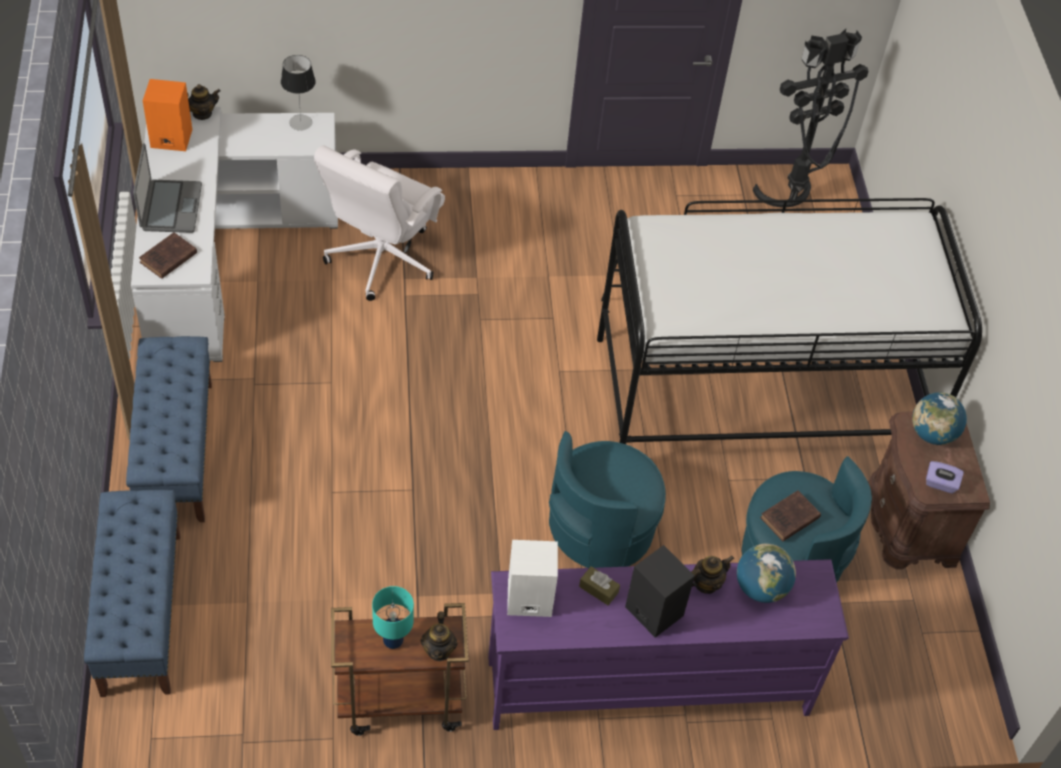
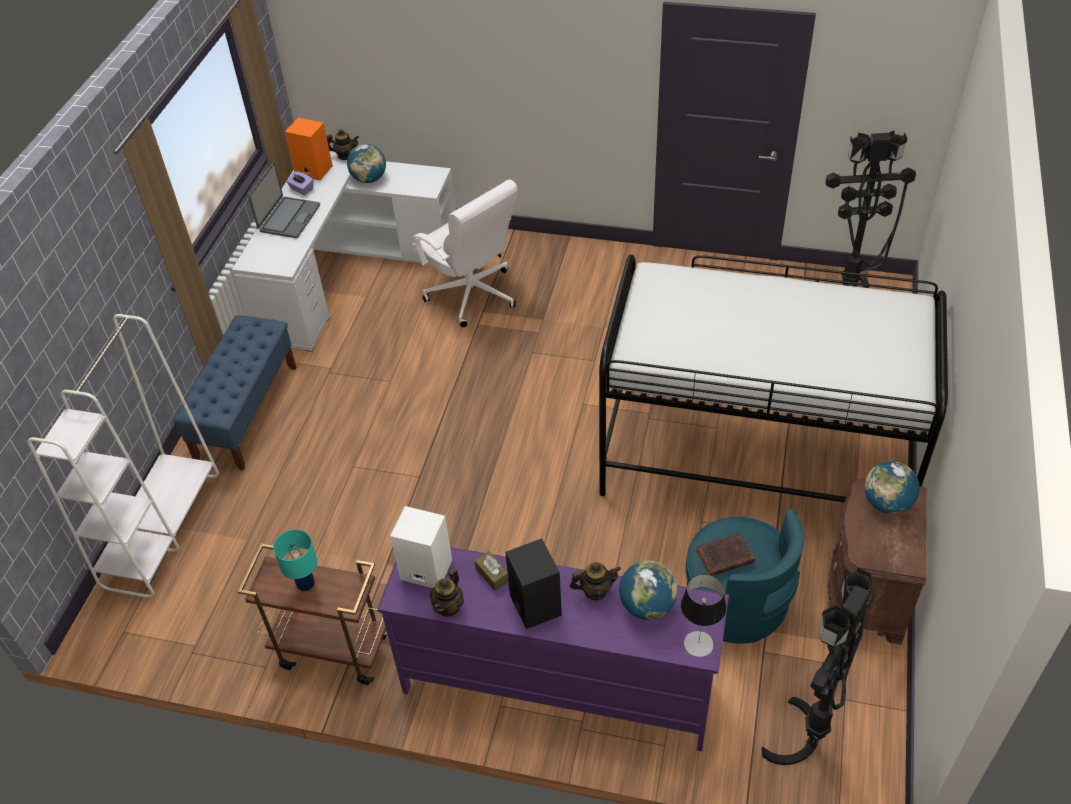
camera: 25 degrees right, 5 degrees down
(141, 612) = (163, 530): blue bench -> white clothes rack
(167, 259) = (268, 254): brown book -> none
(242, 140) = (369, 179): none -> globe
(300, 122) = (420, 172): table lamp -> table lamp (698, 644)
(382, 257) = (471, 293): white office chair -> white office chair turned 90 degrees counterclockwise
(439, 650) = (341, 600): teapot -> teapot (449, 606)
(600, 528) = (568, 539): turquoise armchair -> none
(900, 683) = (806, 742): none -> black floor lamp
(940, 484) = (879, 551): purple tissue box -> purple tissue box (301, 189)

